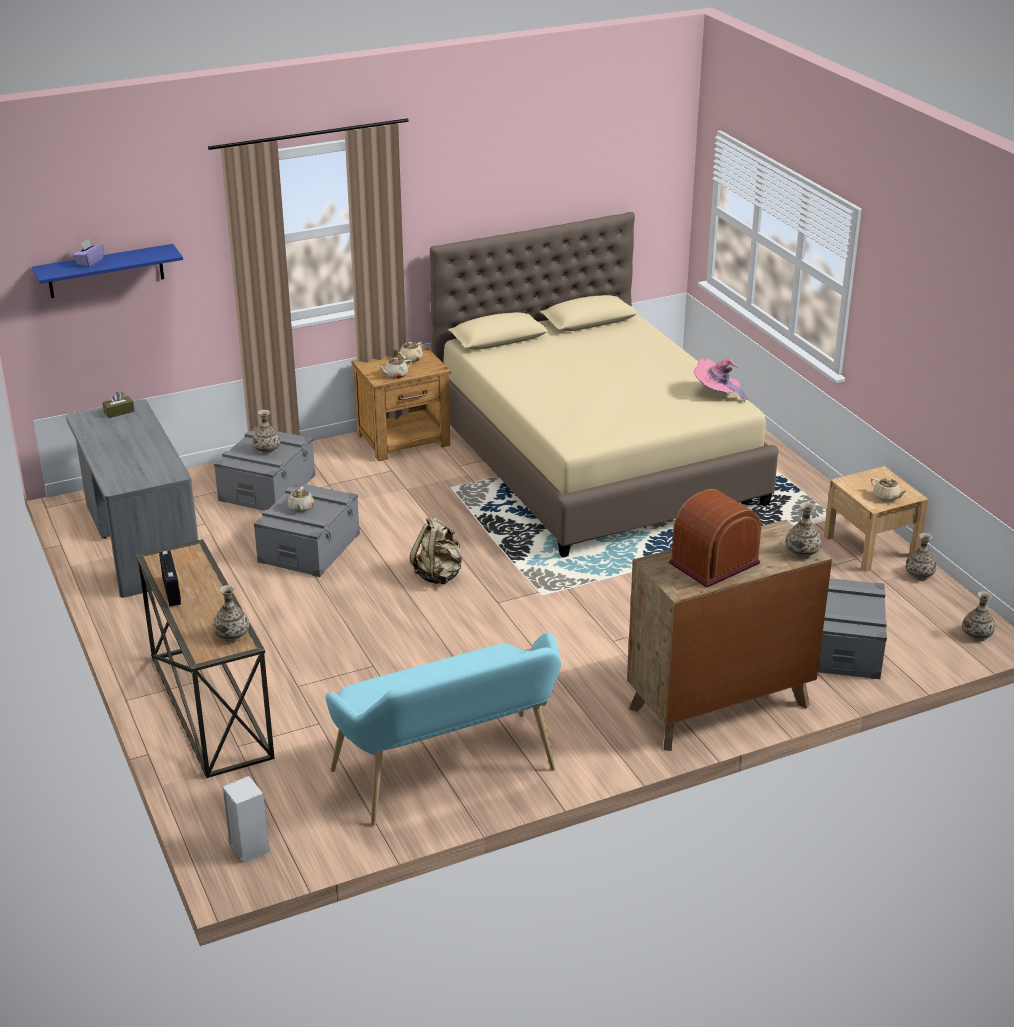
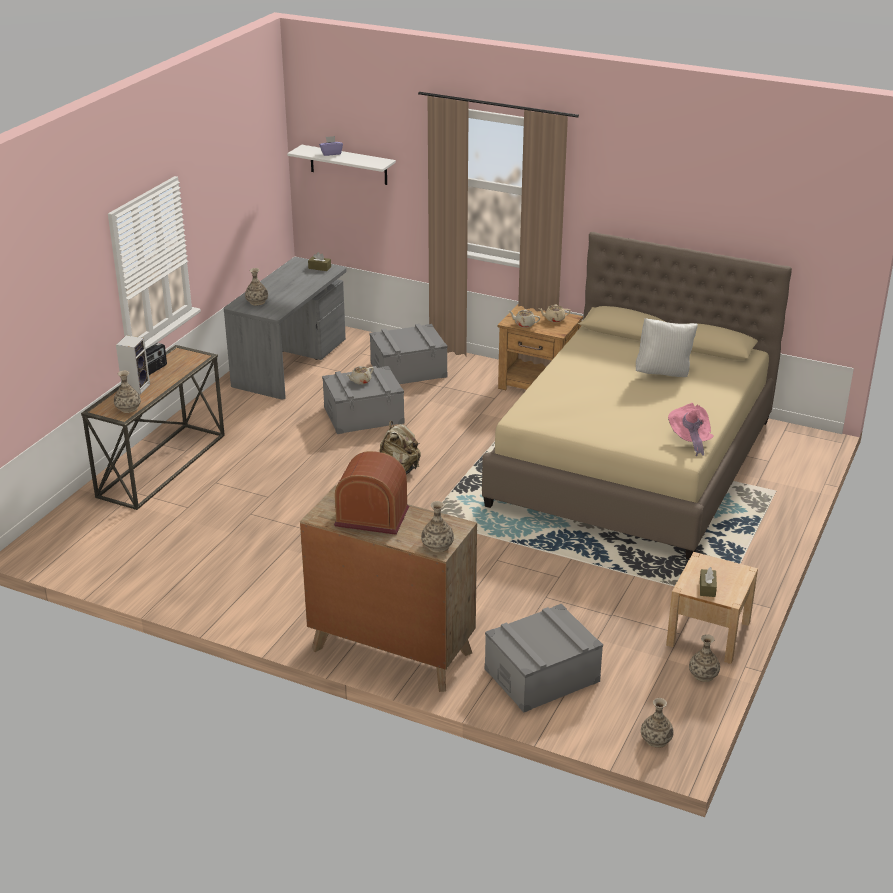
camera: 50 degrees right, 0 degrees up
(105, 271) = (348, 165): blue shelf -> white shelf
(248, 847) = (47, 542): speaker -> speaker (136, 387)
(267, 449) = (410, 339): vase -> vase (257, 302)
(450, 775) = (188, 577): turquoise bench -> none
(596, 356) = (663, 373): none -> white pillow
(886, 497) = (707, 588): beige teapot -> brown tissue box

